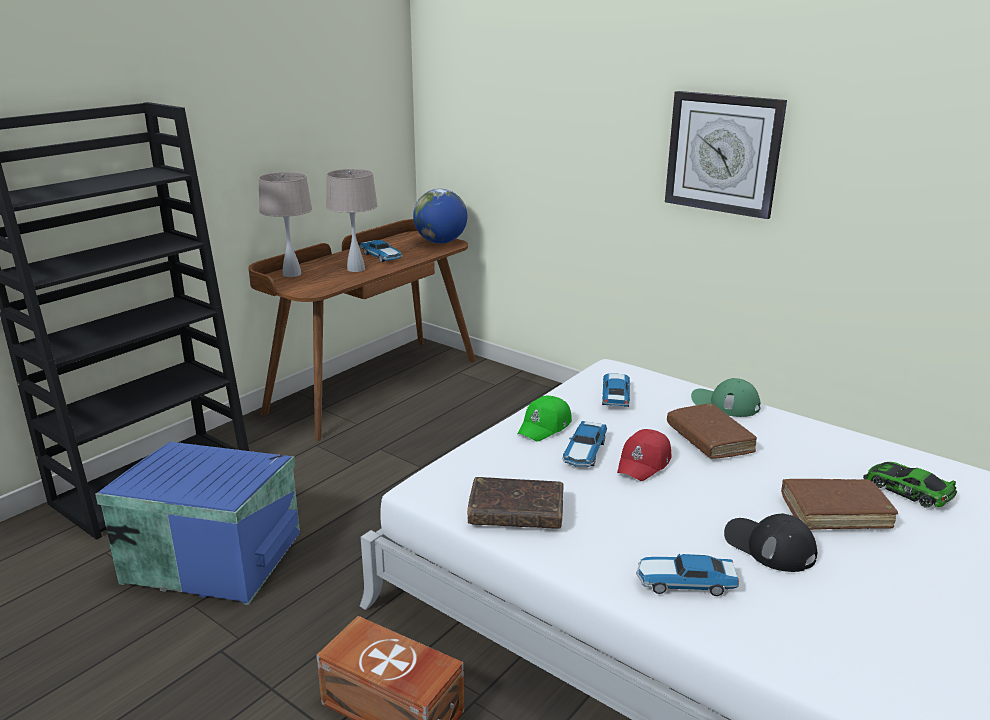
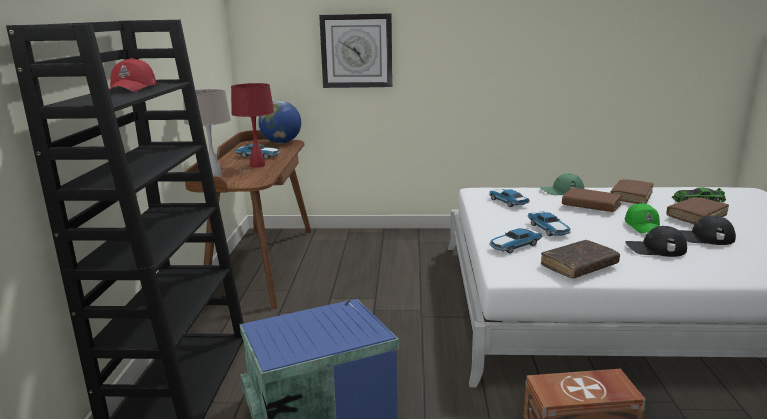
camera: 35 degrees left, 5 degrees down
(356, 269) = (258, 165): beige table lamp -> red table lamp
(545, 427) = (504, 225): green cap -> green cap (642, 226)
(644, 463) = (587, 224): red cap -> red cap (134, 88)
(663, 532) = (655, 248): none -> black cap
(684, 582) = (706, 264): toy car -> toy car (514, 246)
(723, 153) = (495, 45): wall clock -> wall clock (356, 51)
(803, 446) = (631, 197): none -> brown book

